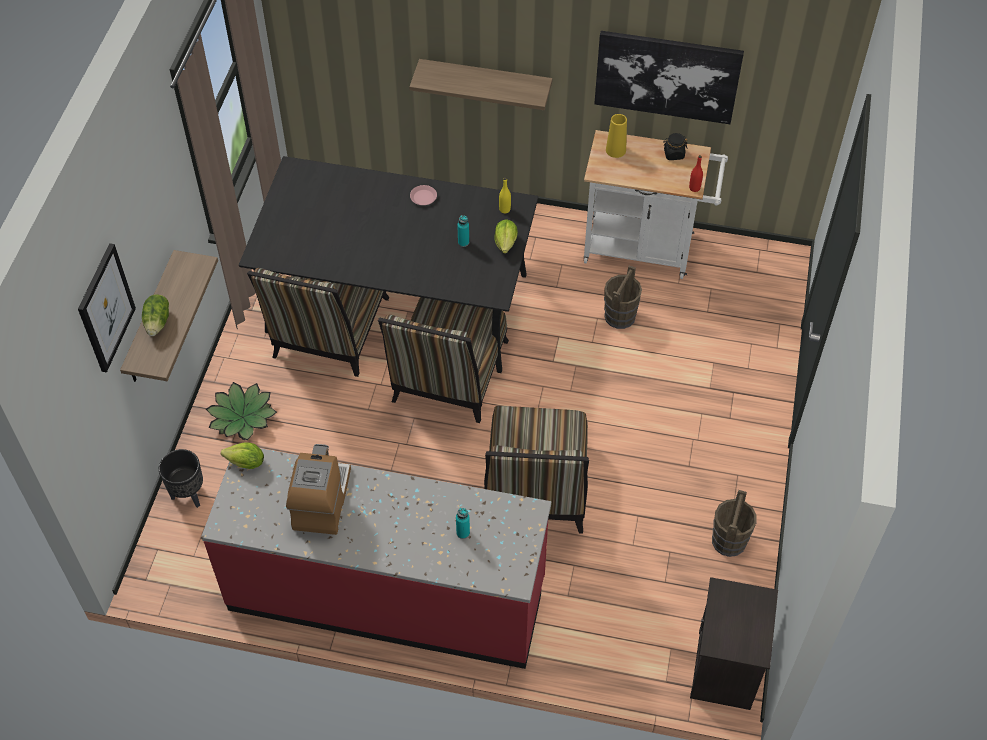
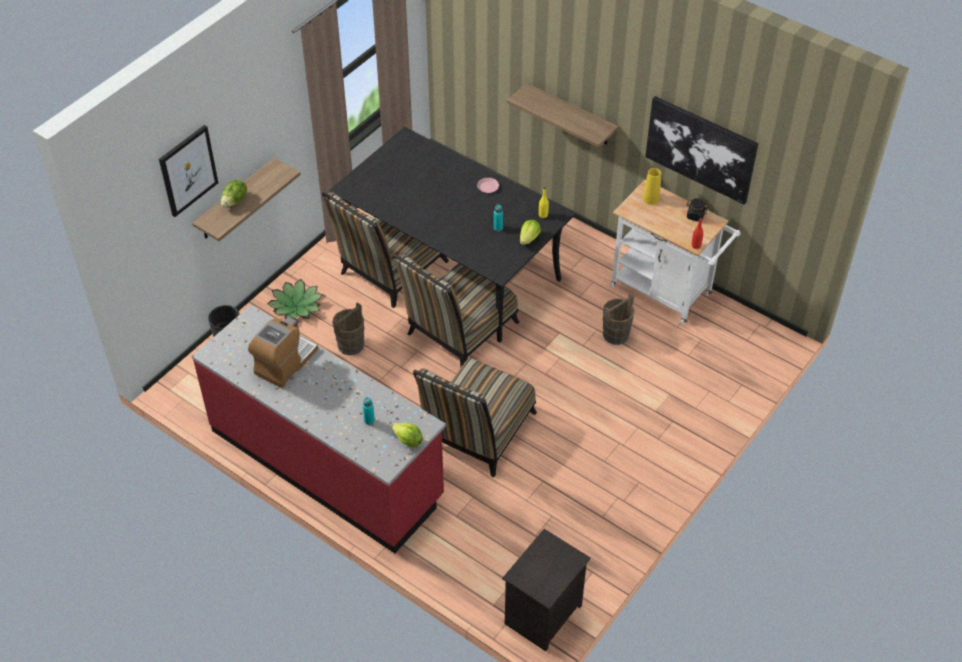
camera: 25 degrees right, 5 degrees down
(246, 463) = (250, 319): lettuce -> lettuce (408, 441)
(729, 540) = (603, 526): brown bucket -> brown bucket (351, 345)

